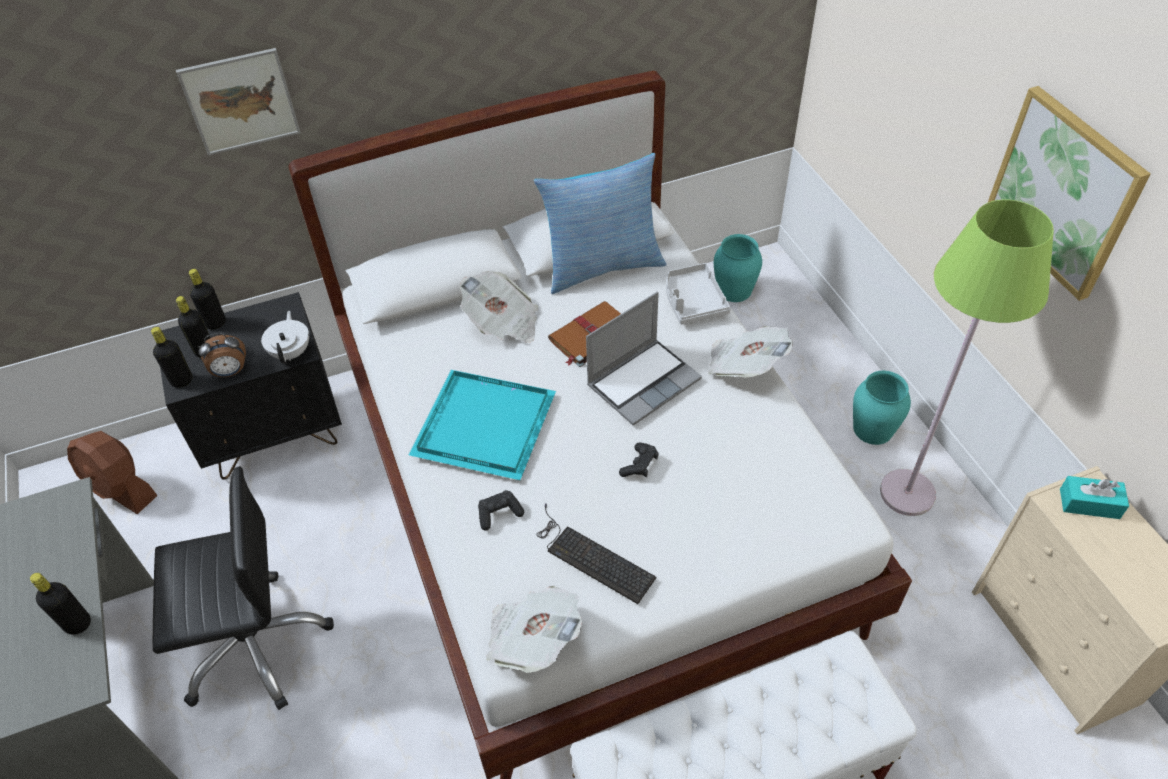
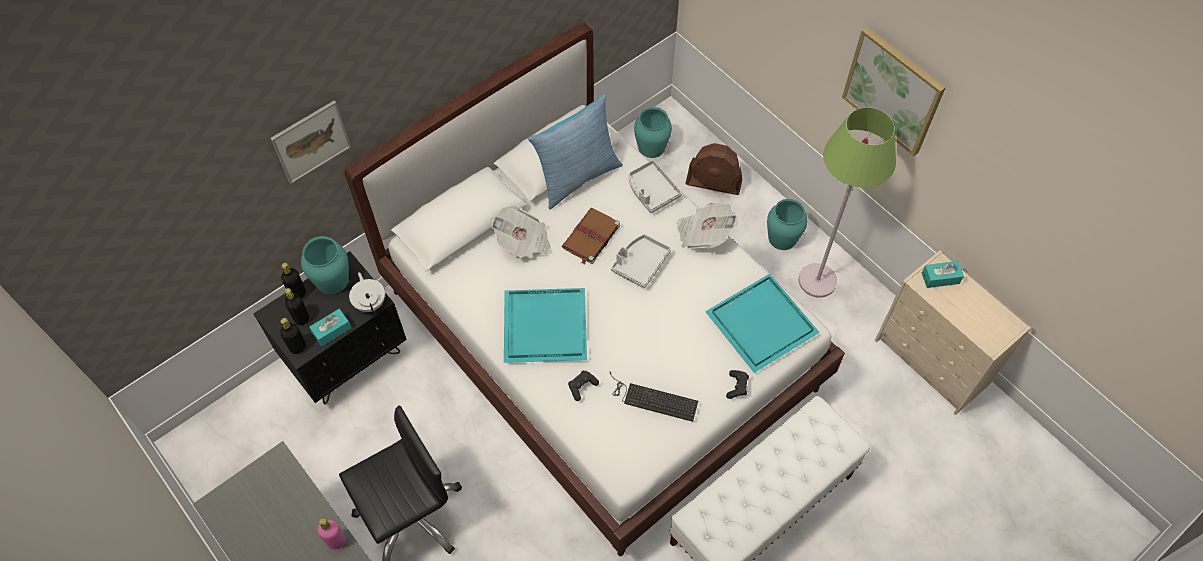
camera: 20 degrees left, 10 degrees up
(77, 624) = (336, 541): black bottle -> pink bottle
(121, 489) = (247, 434): brown fan -> brown fan (713, 183)
(230, 372) = (332, 331): alarm clock -> turquoise tissue box
(261, 317) = (332, 280): none -> turquoise vase
(532, 639) = (636, 462): newspaper -> none
(639, 465) = (659, 327): black game controller -> black game controller (737, 386)
(643, 381) = (640, 264): laptop -> grey tray
(790, 495) = (761, 321): none -> turquoise tray

